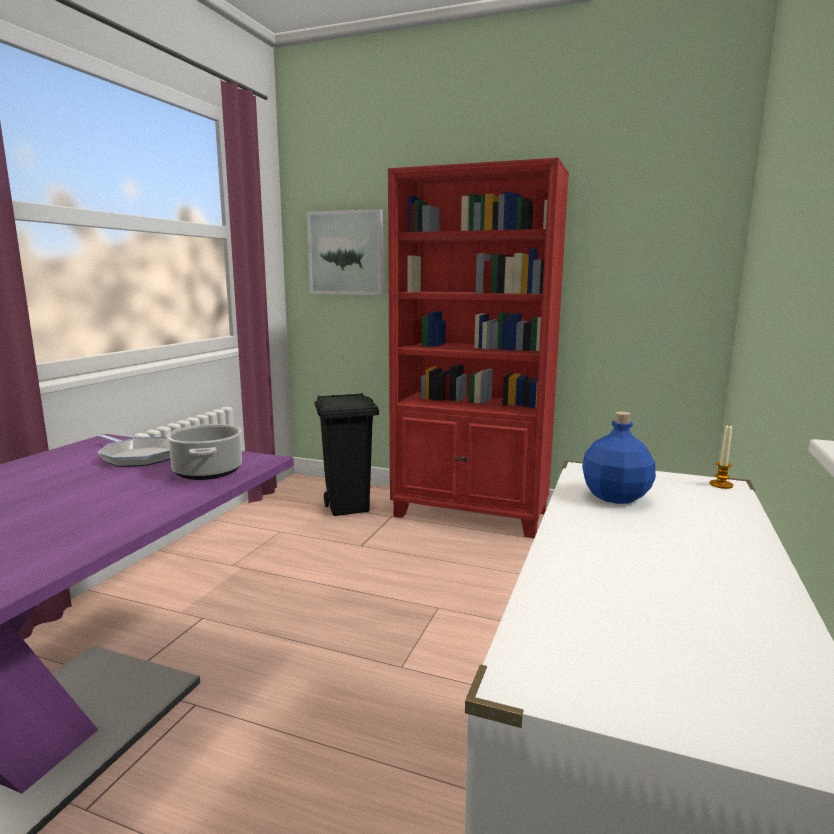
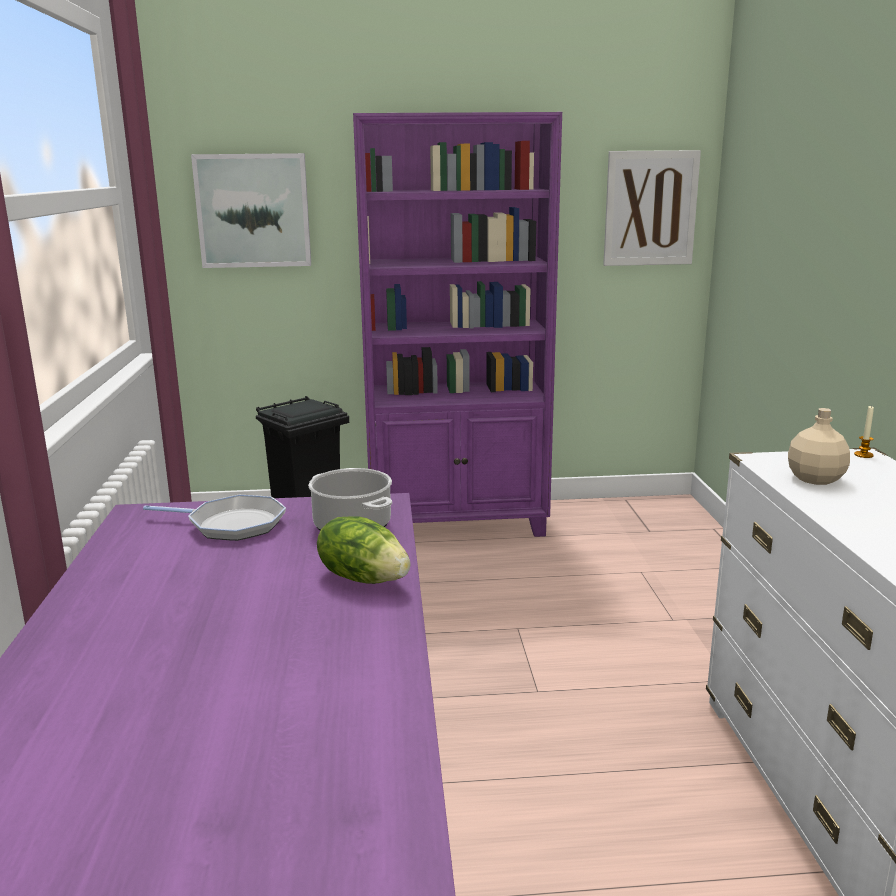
camera: 25 degrees left, 5 degrees up
(141, 508) = (364, 577): none -> lettuce
(471, 514) = (458, 524): red bookcase -> purple bookcase
(615, 496) = (814, 478): blue bottle -> beige bottle
(672, 253) = (650, 208): none -> picture

